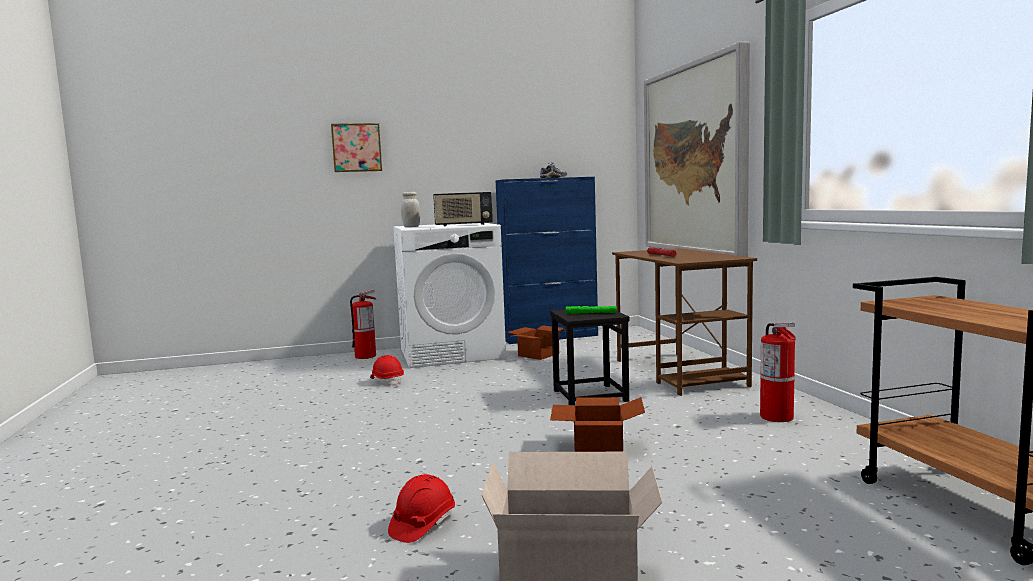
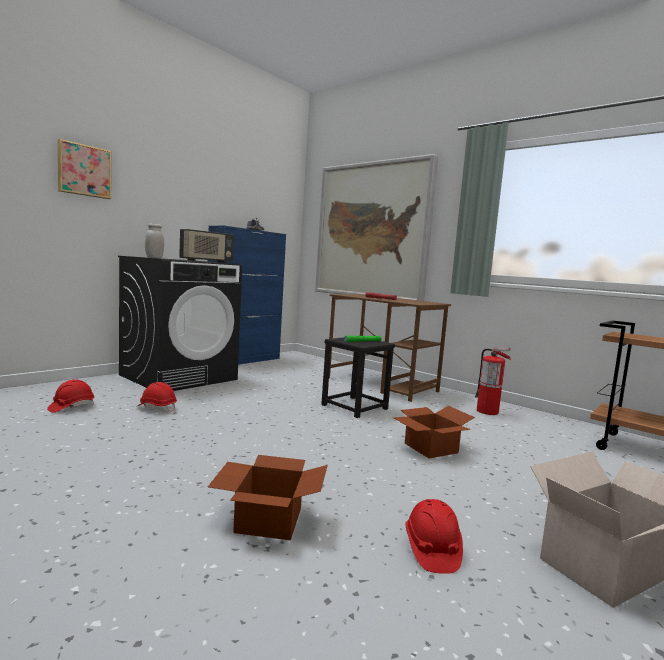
camera: 35 degrees left, 0 degrees up
(324, 375) = (71, 407): none -> red hard hat
(365, 356) = (90, 384): fire extinguisher -> none
(452, 353) = (179, 377): white washing machine -> black washing machine
(538, 354) = (258, 375): cardboard box -> cardboard box (267, 519)

